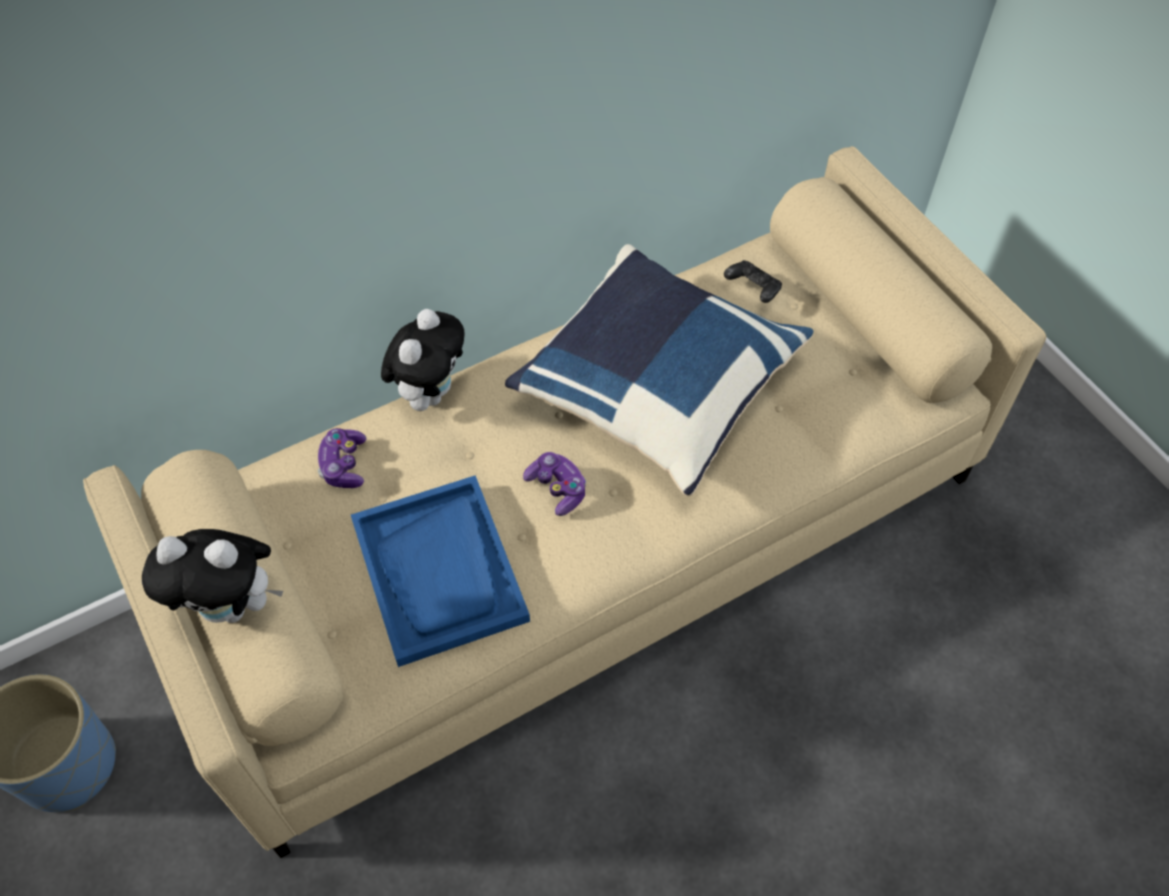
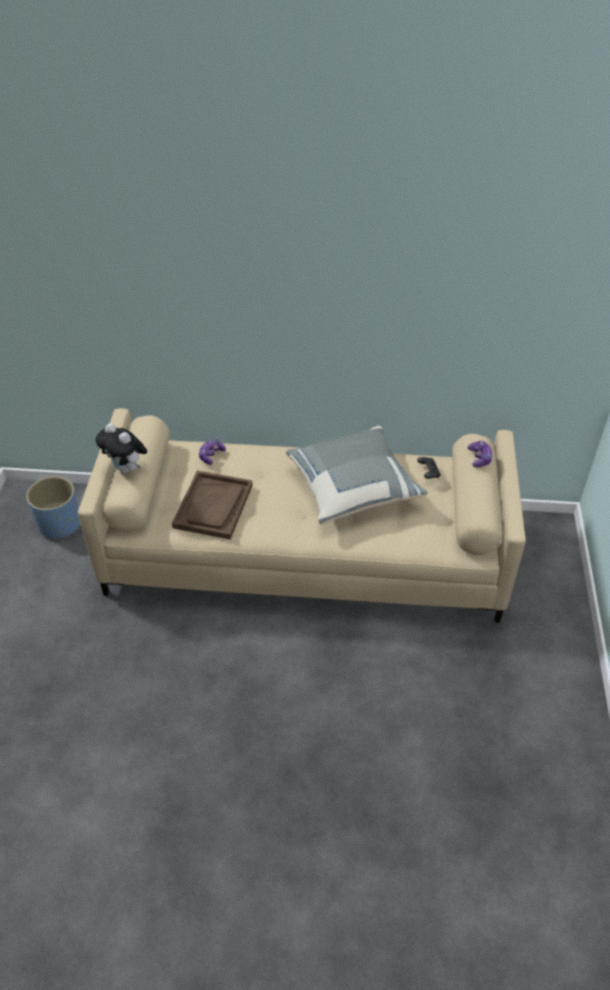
camera: 35 degrees right, 10 degrees down
(430, 392) = (264, 447): plush toy -> none
(440, 571) = (213, 506): blue tray -> brown tray
(557, 488) = (280, 502): game controller -> game controller (479, 458)
(656, 388) = (352, 488): blue pillow -> grey pillow

